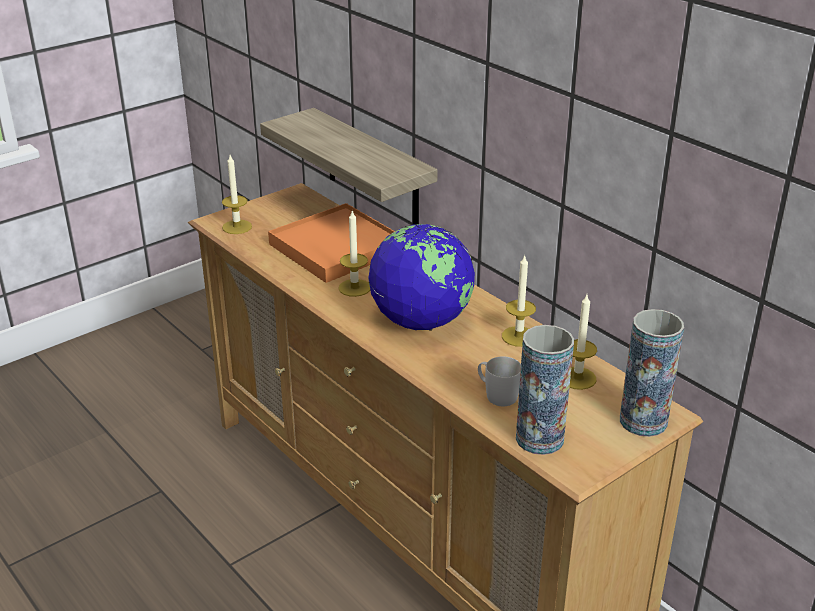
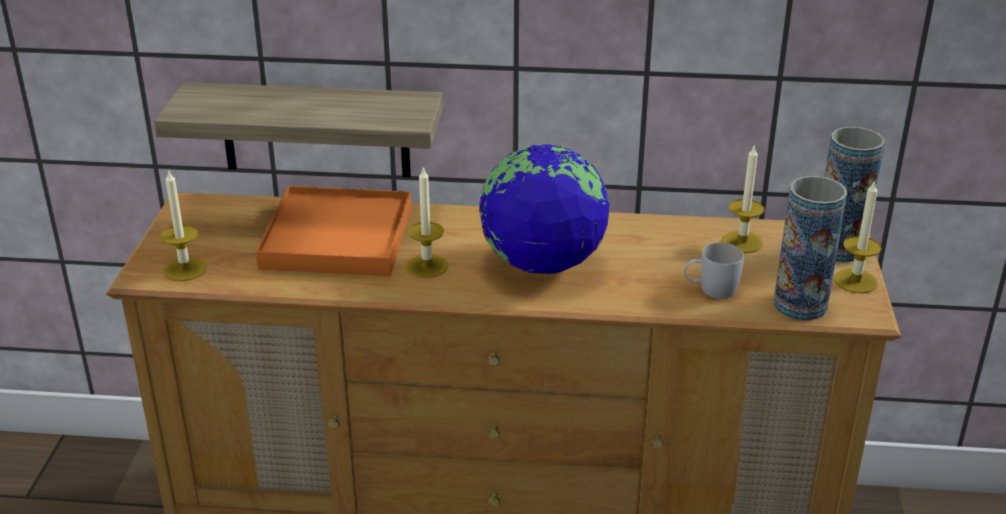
camera: 45 degrees left, 0 degrees up
(519, 336) = (642, 233): candle -> candle (855, 281)

